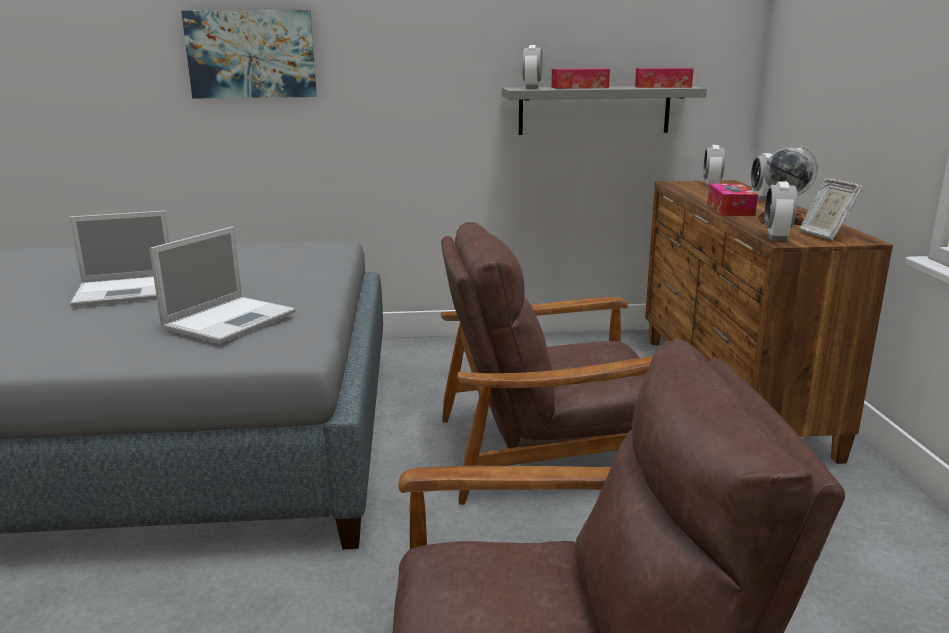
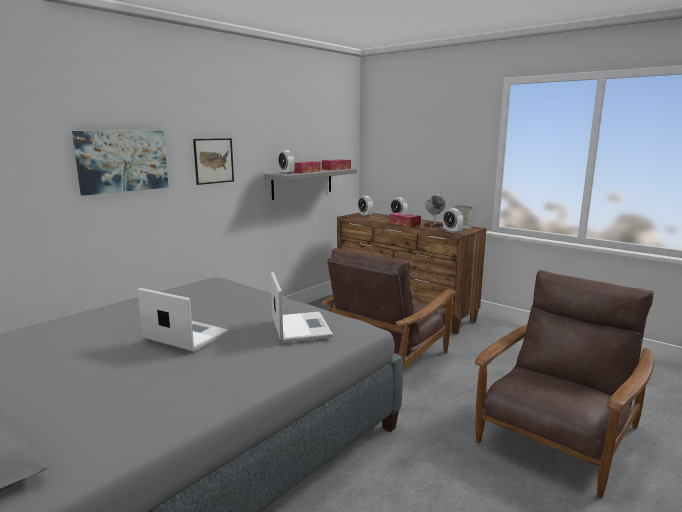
camera: 45 degrees left, 5 degrees down
(128, 291) = (185, 335): laptop -> laptop turned 90 degrees counterclockwise
(401, 60) = (213, 161): none -> picture

